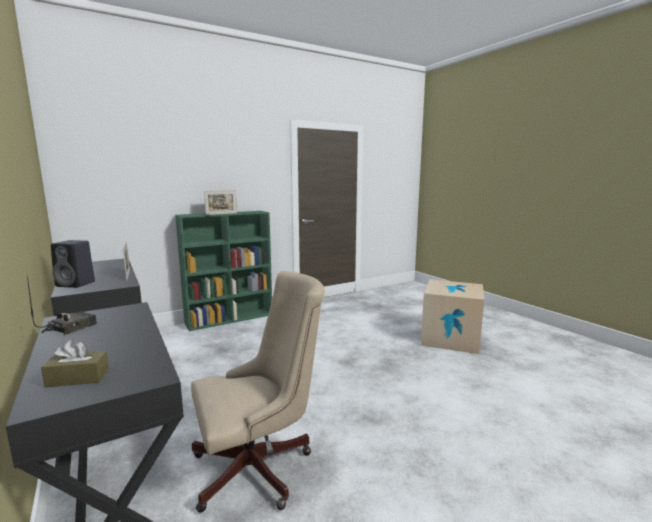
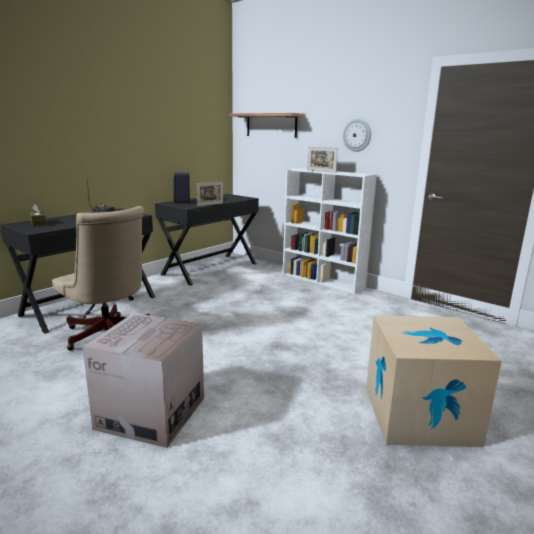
camera: 70 degrees right, 5 degrees up
(122, 169) = (271, 125): none -> shelf
(230, 318) = (323, 281): green bookcase -> white bookcase
(237, 178) = (357, 135): none -> wall clock
(445, 440) = (151, 413): none -> cardboard box

